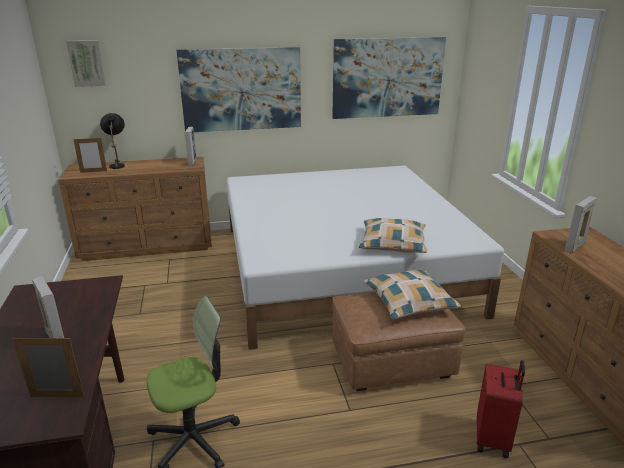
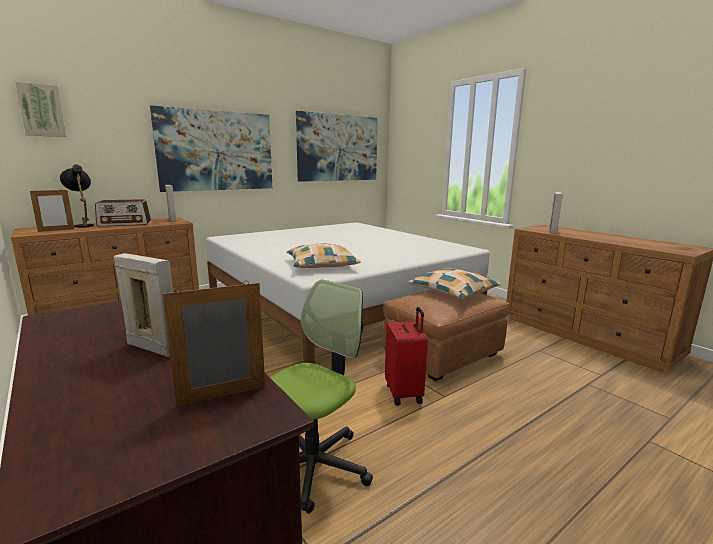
camera: 25 degrees left, 10 degrees down
(149, 165) = (125, 224): none -> radio
(392, 243) = (409, 256): pillow -> pillow (322, 265)
(493, 439) = (569, 385): red suitcase -> red suitcase (404, 393)

